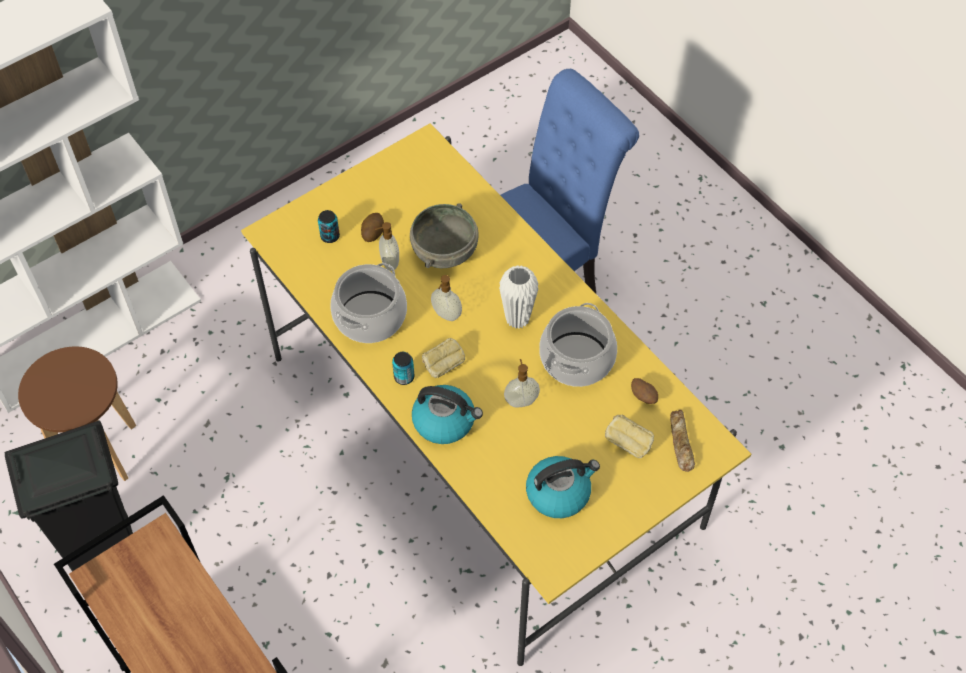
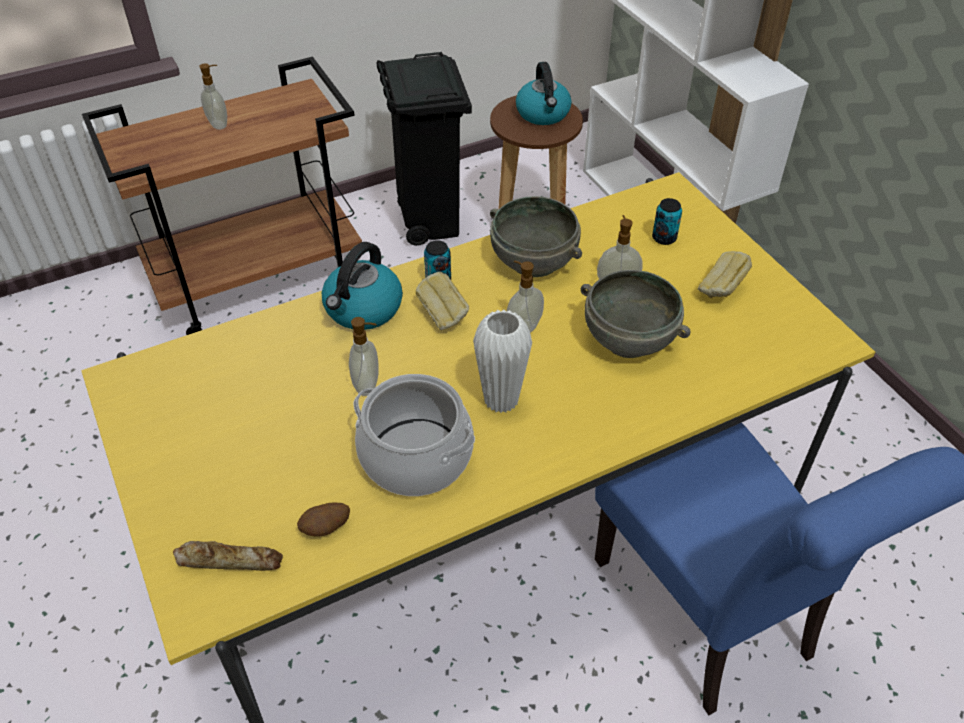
camera: 100 degrees right, 10 degrees down
(167, 640) = (219, 124): none -> soap dispenser
(369, 316) = (534, 260): cooking pot -> grey bowl
(373, 232) = (667, 275): potato -> none
(559, 492) = (217, 402): kettle -> kettle (543, 114)
(628, 444) = (256, 492): bread -> bread (721, 291)

